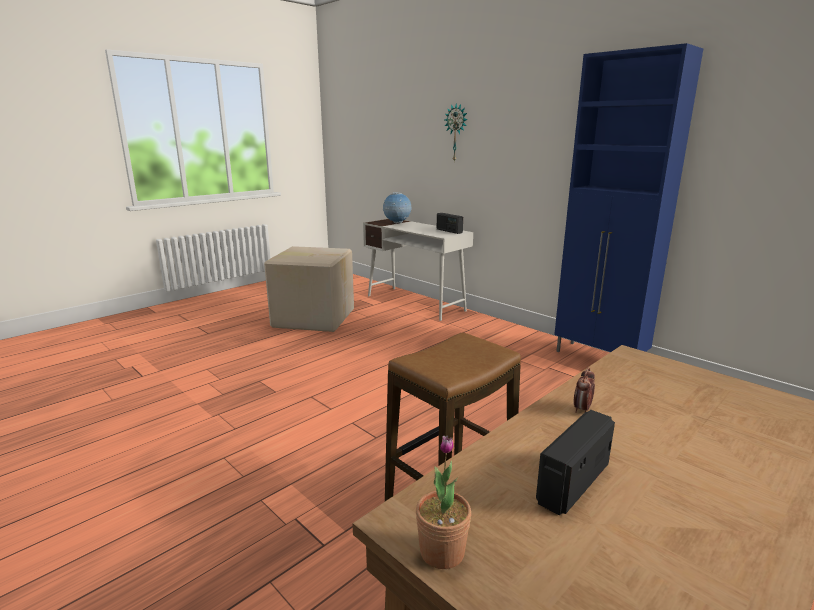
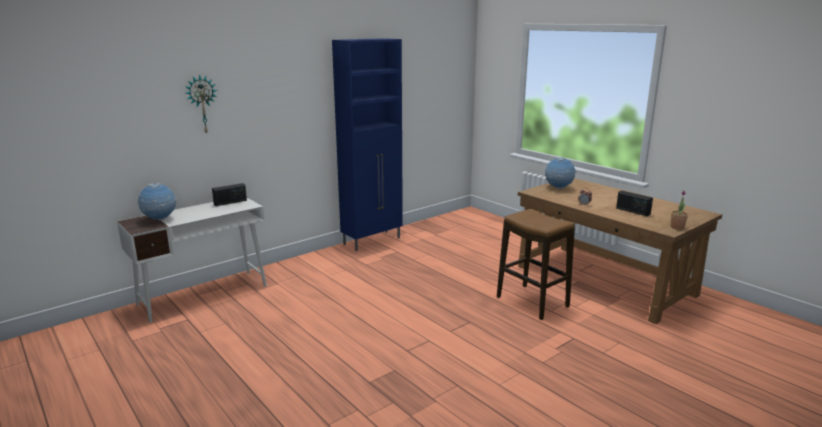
camera: 85 degrees left, 0 degrees up
(313, 318) = (202, 359): cardboard box -> none
(702, 388) = (558, 188): none -> globe

